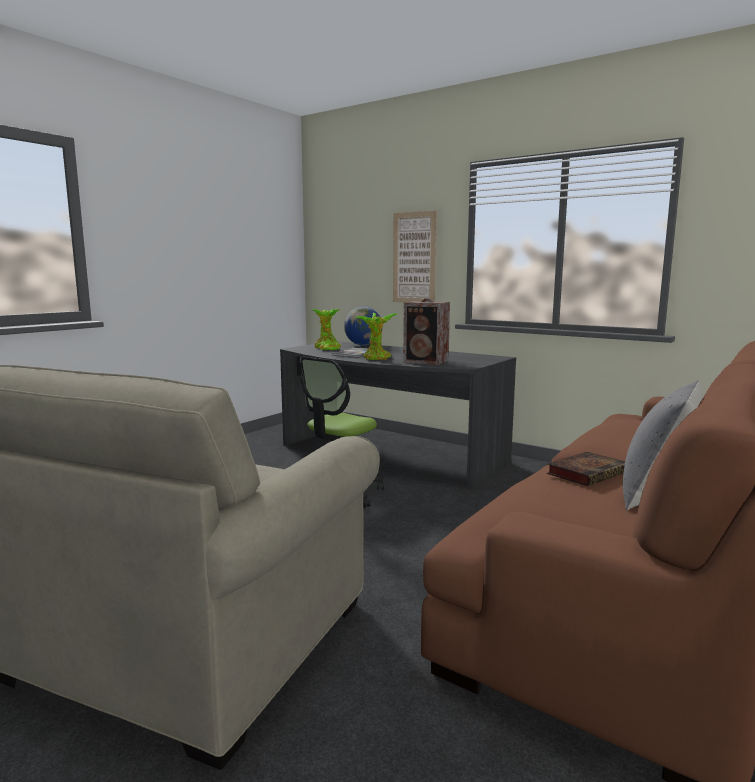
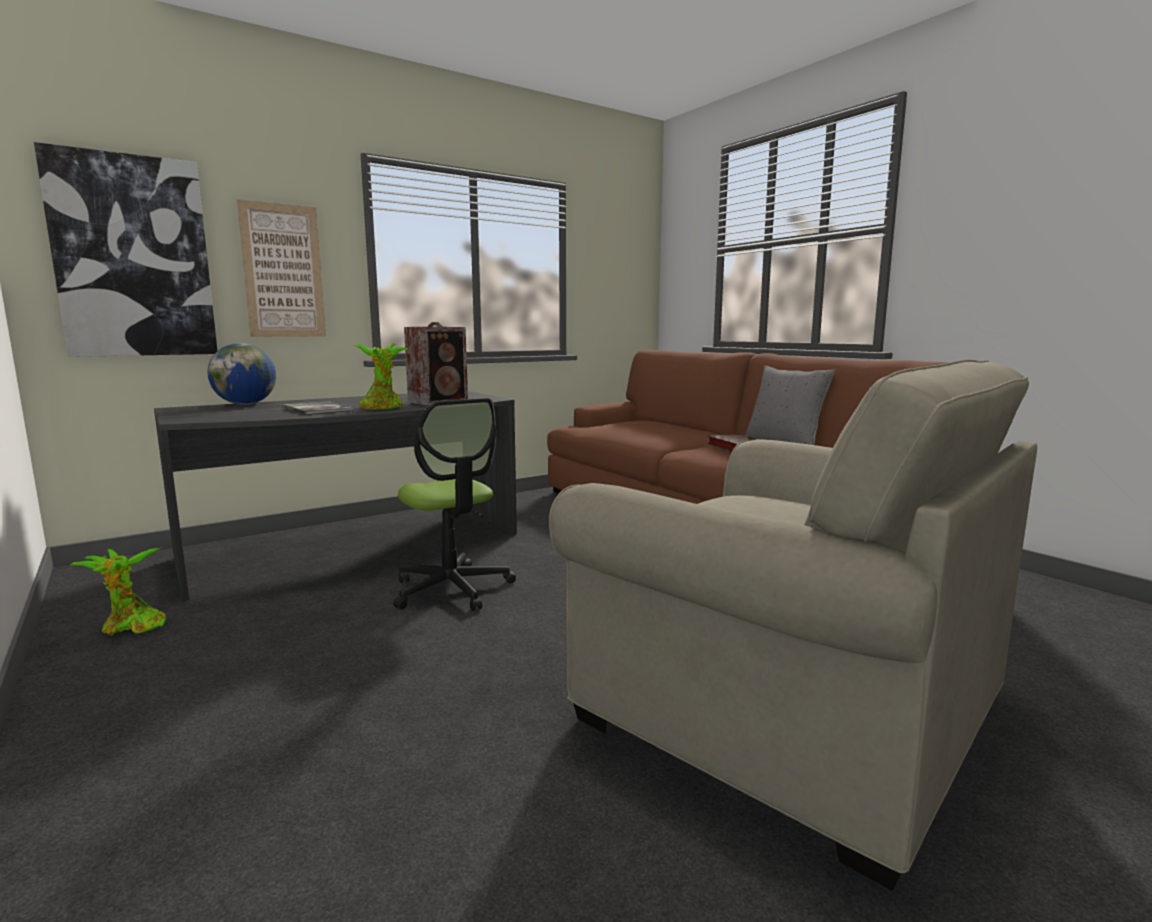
camera: 70 degrees left, 0 degrees up
(326, 348) = (234, 413): potted plant -> potted plant (131, 627)
(347, 254) = (133, 257): none -> picture

